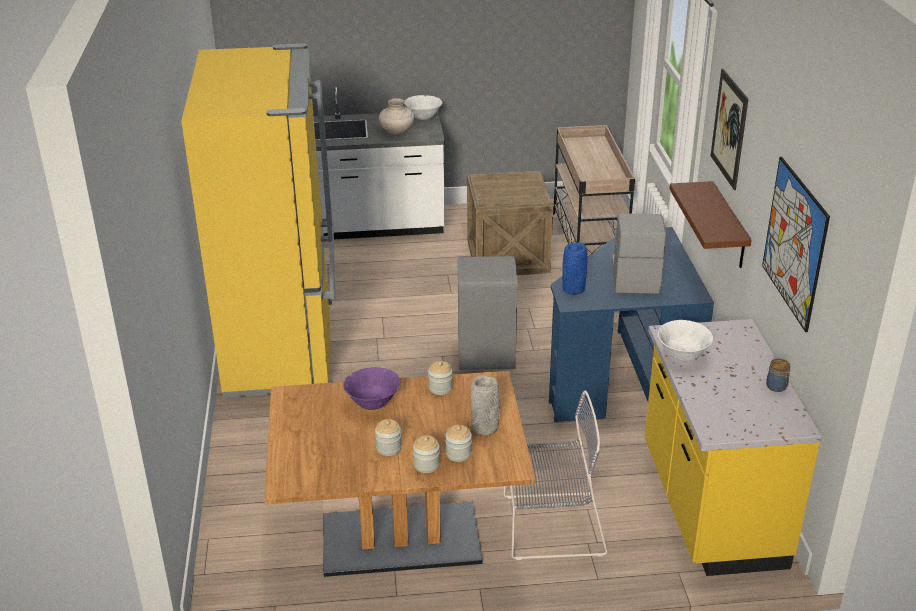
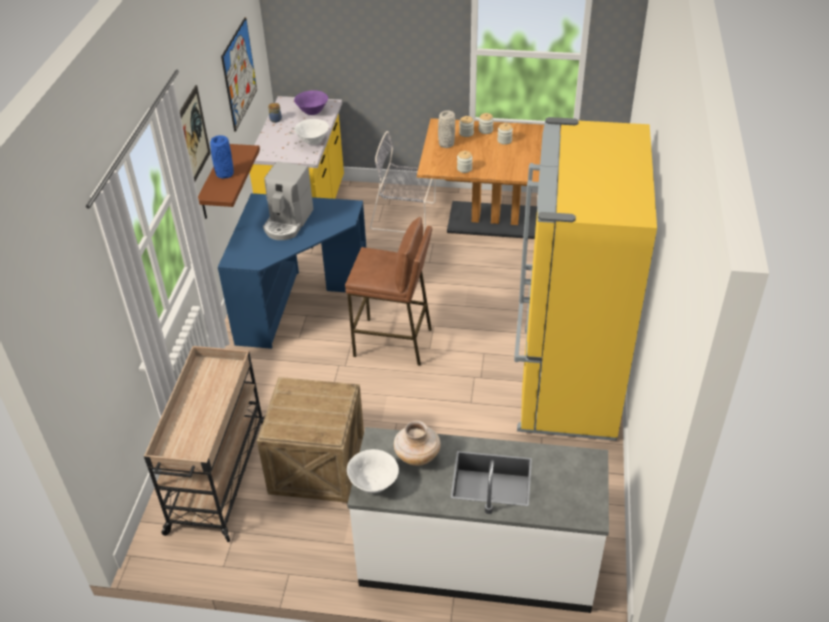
camera: 165 degrees left, 10 degrees up
(372, 404) = (509, 164): purple bowl -> purple bowl (312, 112)
(485, 356) = (393, 342): grey trash can -> brown stool
(573, 289) = (341, 217): blue vase -> blue vase (224, 174)

